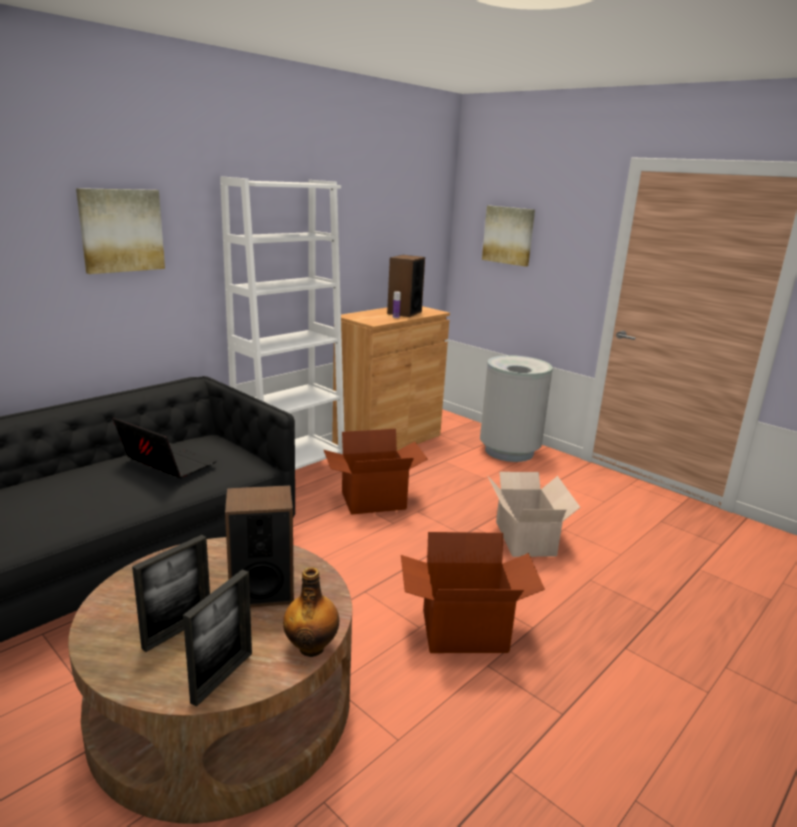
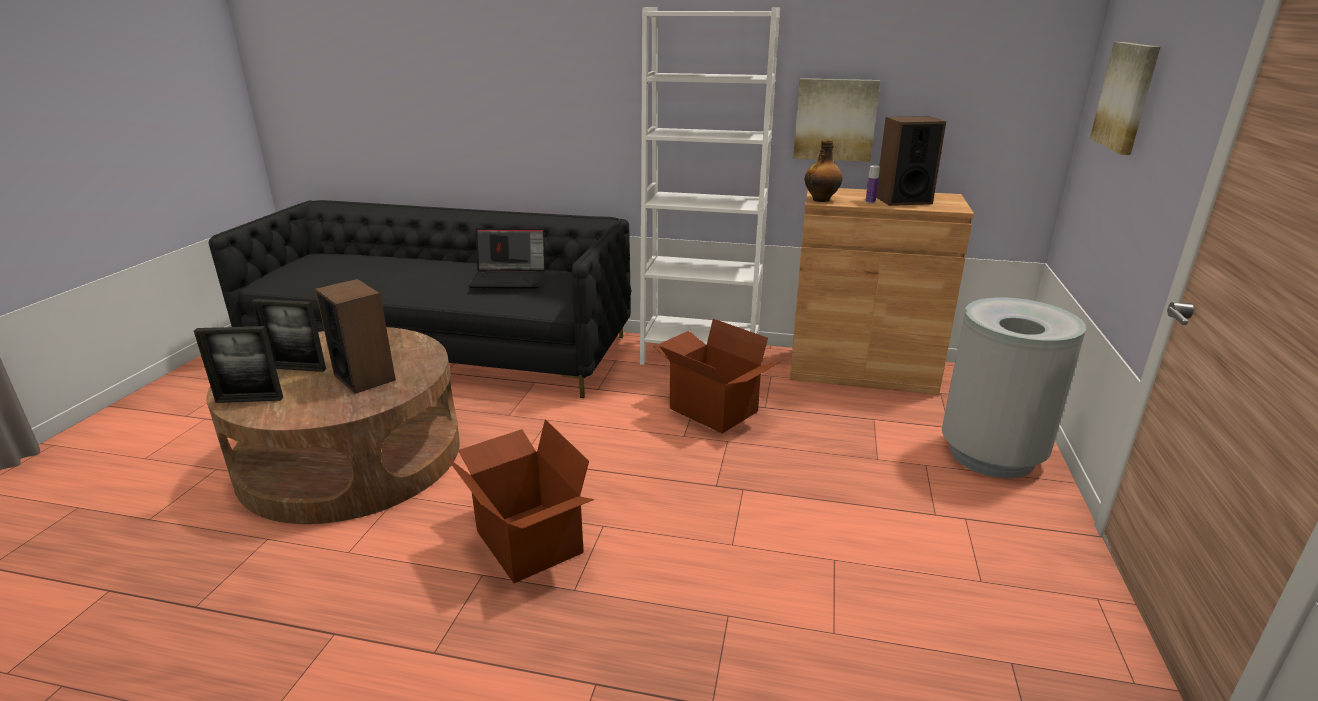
camera: 60 degrees right, 5 degrees up
(121, 230) = (556, 63): picture -> picture (835, 119)
(166, 463) = (510, 279): laptop -> laptop turned 90 degrees clockwise
(311, 647) = (298, 418): bottle -> bottle (821, 200)
(525, 537) = (769, 531): cardboard box -> none

